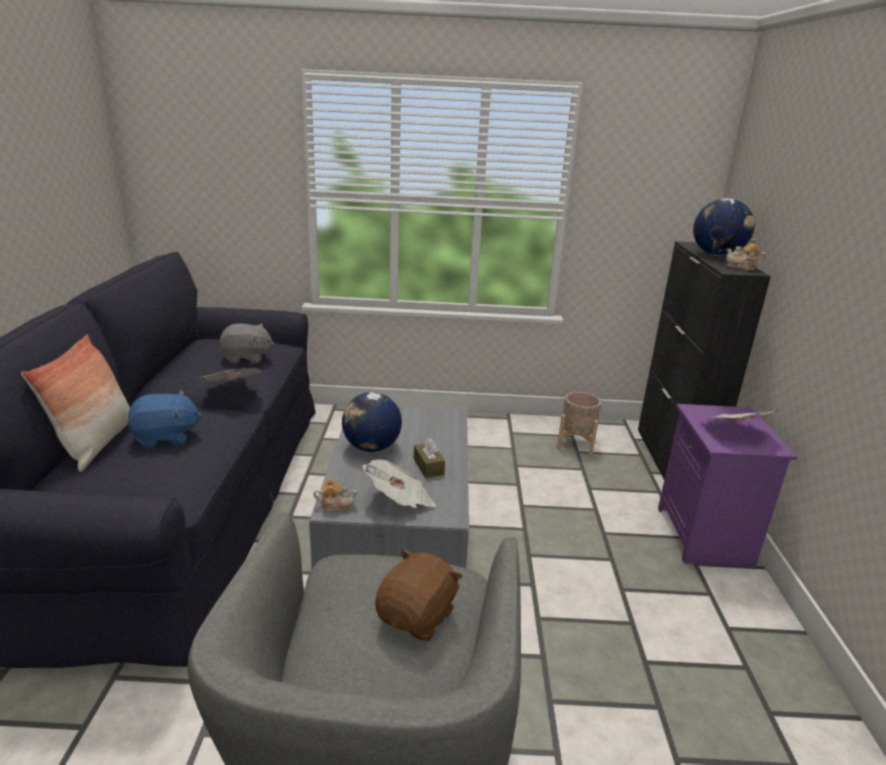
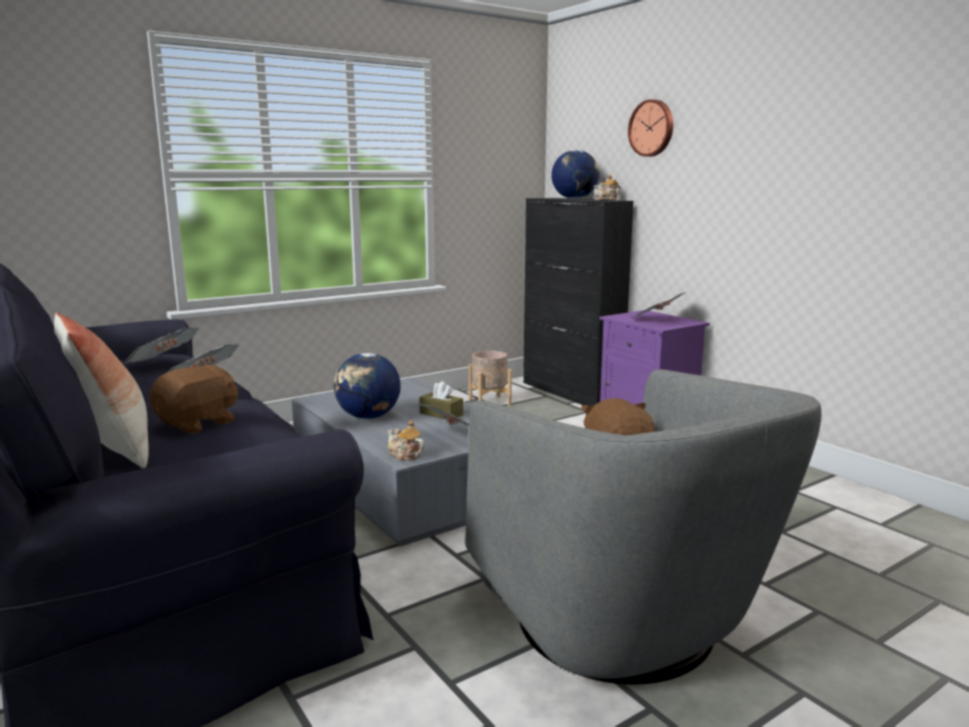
camera: 35 degrees left, 10 degrees down
(166, 437) = (199, 424): blue plush toy -> brown plush toy
(247, 358) = (164, 364): grey plush toy -> newspaper
(336, 506) = (404, 455): teapot -> teapot turned 105 degrees counterclockwise
(811, 191) = (652, 128): none -> wall clock

